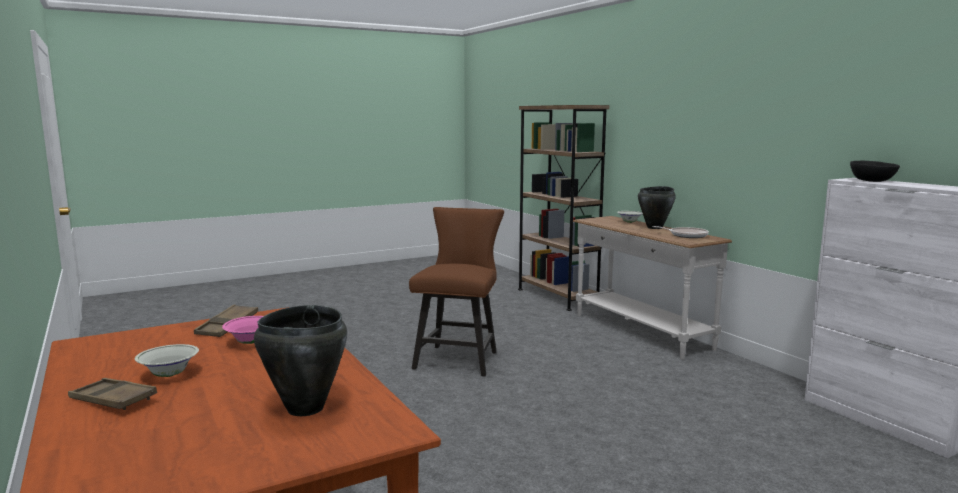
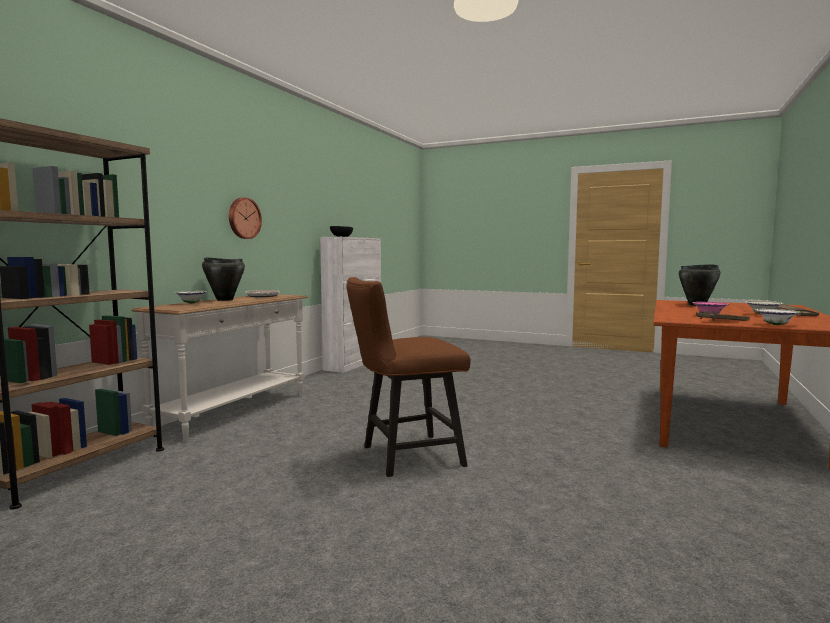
camera: 125 degrees left, 5 degrees down
(162, 331) = (776, 325): none -> white bowl
(717, 148) = (243, 218): none -> wall clock

